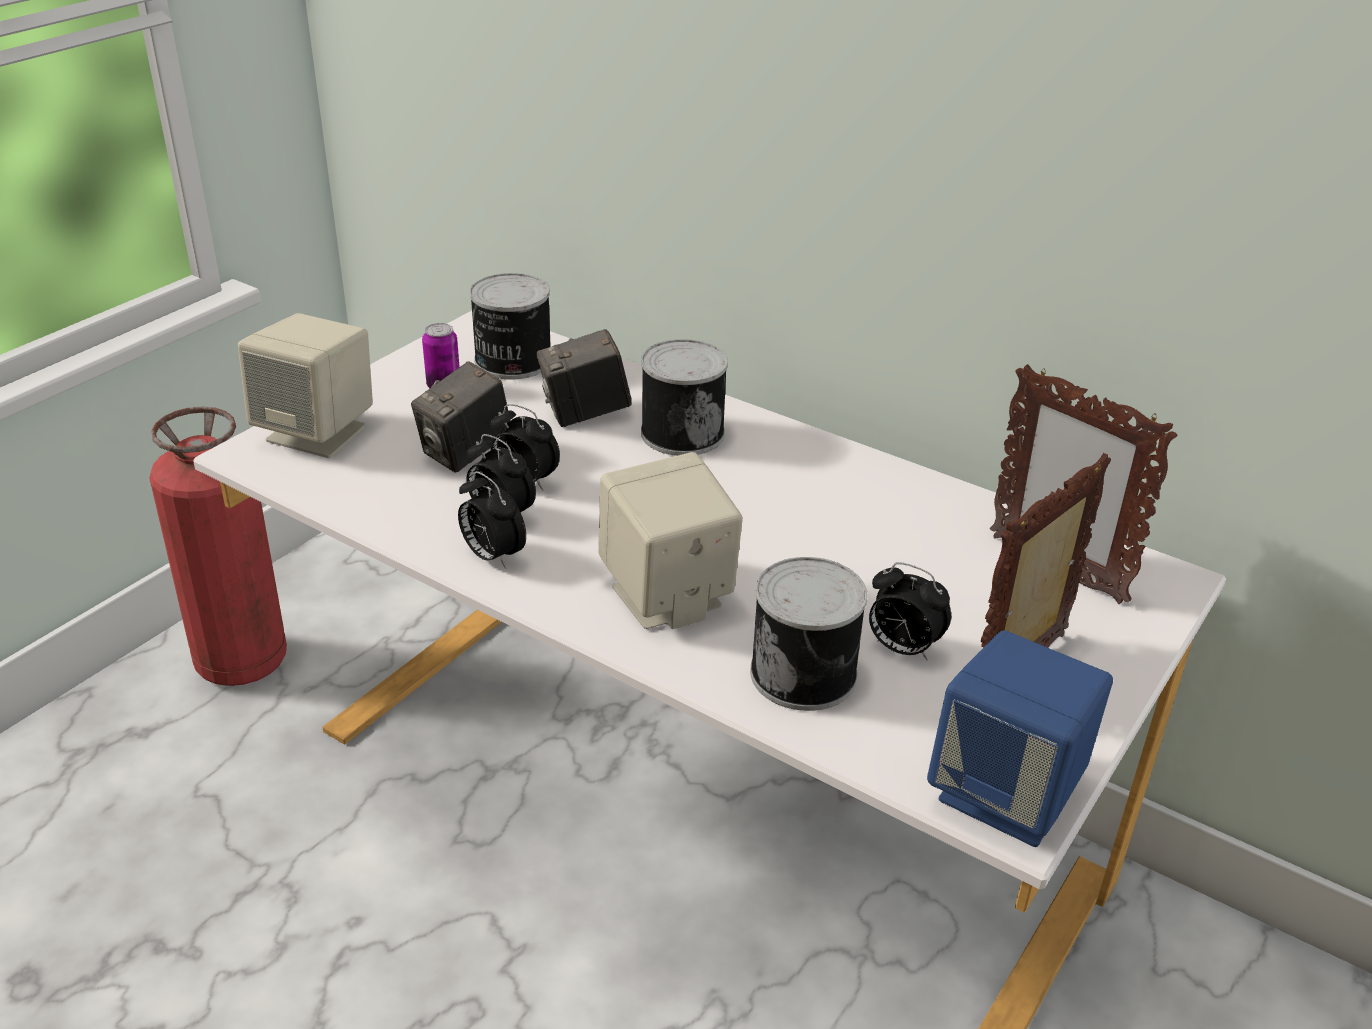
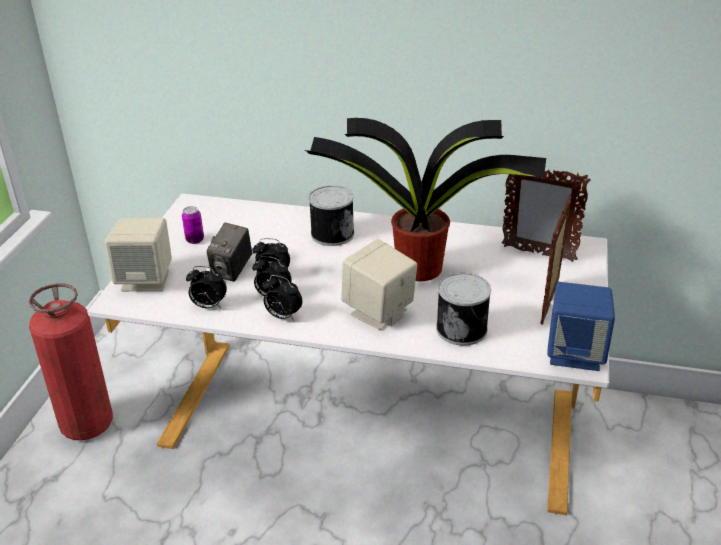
camera: 20 degrees left, 0 degrees up
(511, 361) = (220, 218): can -> none
(585, 414) = (278, 236): camera -> none
(805, 537) = (422, 268): none -> potted plant
(902, 648) = (496, 306): alarm clock -> alarm clock (208, 306)

